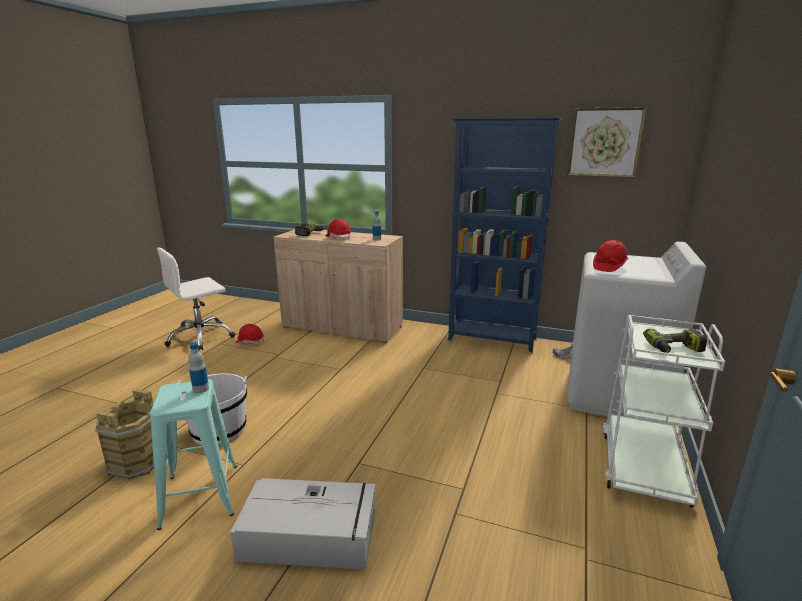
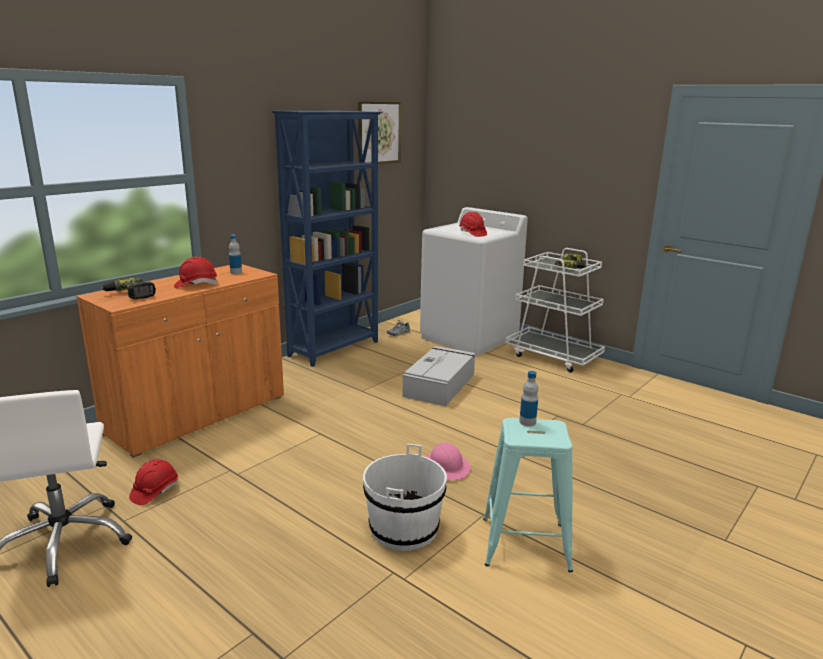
camera: 70 degrees left, 0 degrees up
(138, 461) = (440, 596): brown bucket -> none
(311, 536) = (595, 485): grey storage box -> grey storage box (440, 385)
(313, 432) = (446, 467): none -> pink hard hat
(342, 327) = (198, 415): beige cabinet -> orange cabinet

